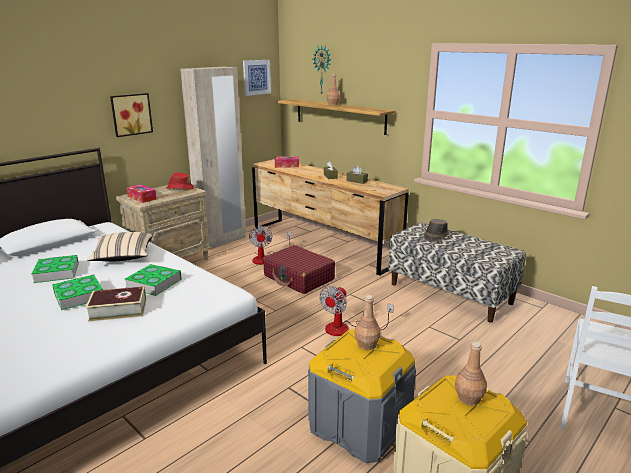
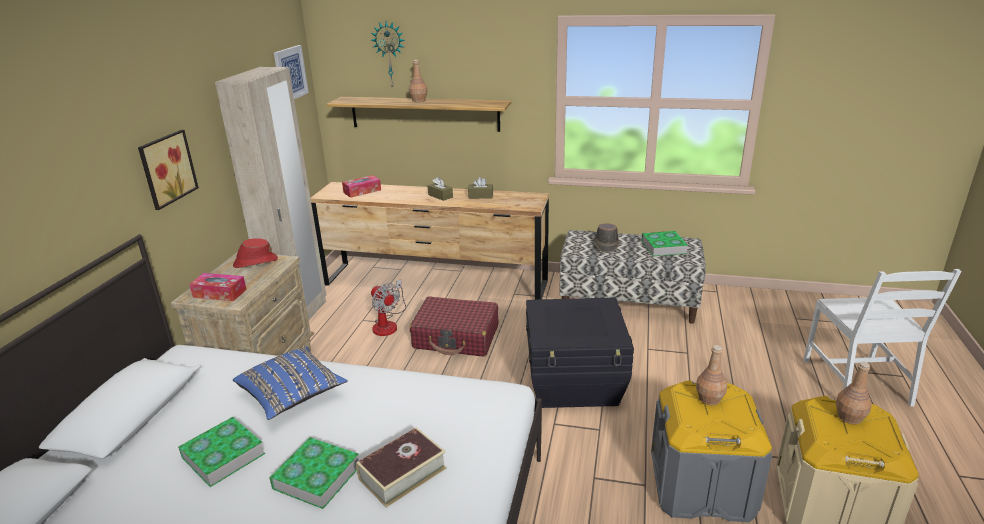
camera: 30 degrees left, 5 degrees up
(123, 257) = (292, 394): beige pillow -> blue pillow
(154, 283) = (394, 417): book -> book (663, 247)
(346, 329) = (575, 383): fan -> black storage box

